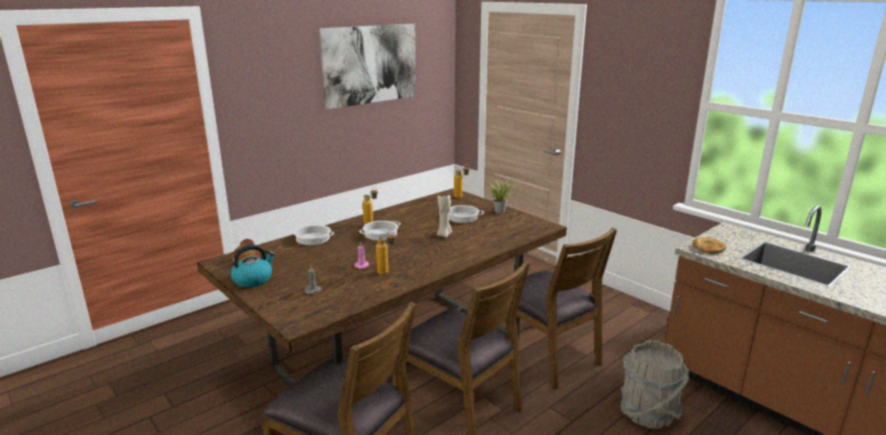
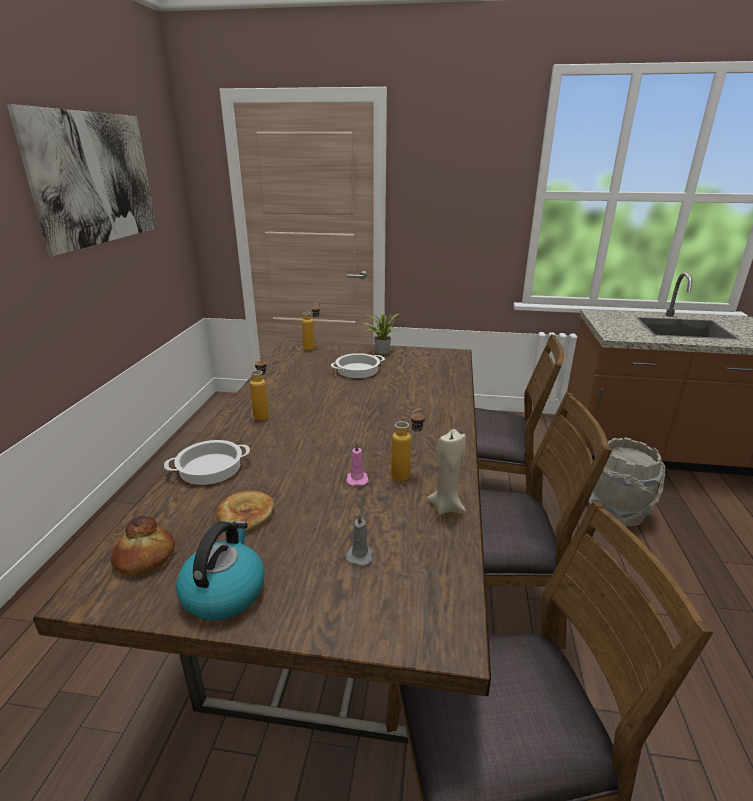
camera: 40 degrees left, 5 degrees up
(380, 234) = (299, 423): cooking pot -> none
(444, 235) = (378, 397): beige candle -> beige candle (446, 506)
(708, 248) = (621, 333): bread -> bread (246, 514)

